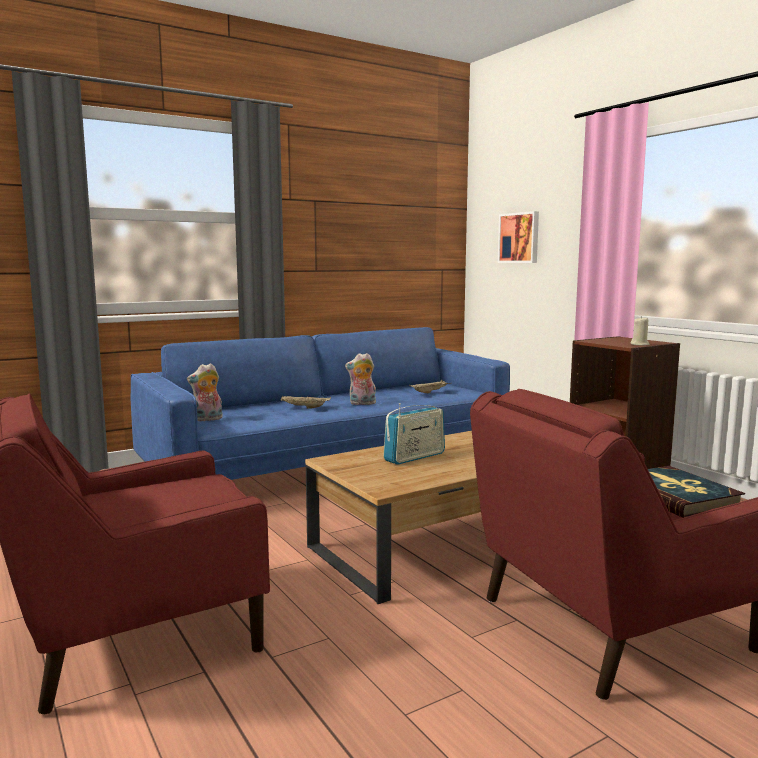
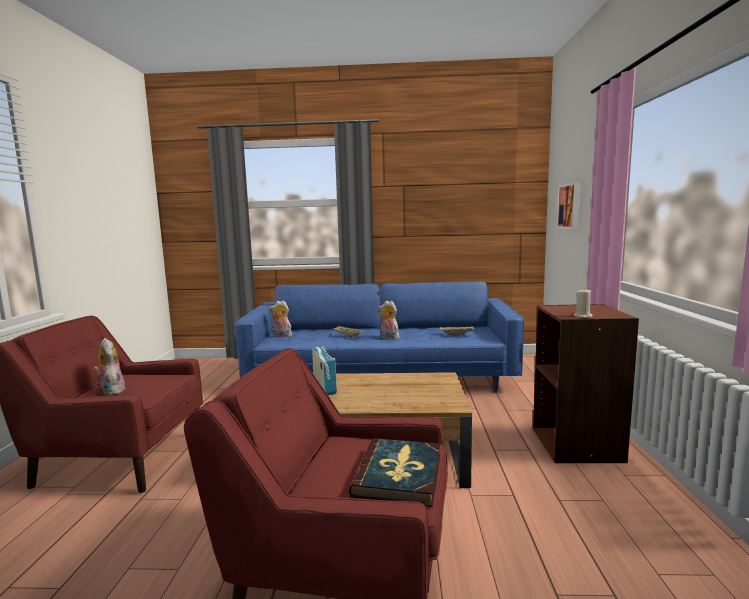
camera: 35 degrees right, 0 degrees up
(140, 512) = (111, 390): none -> plush toy
(414, 457) = (324, 387): radio -> radio turned 105 degrees counterclockwise

